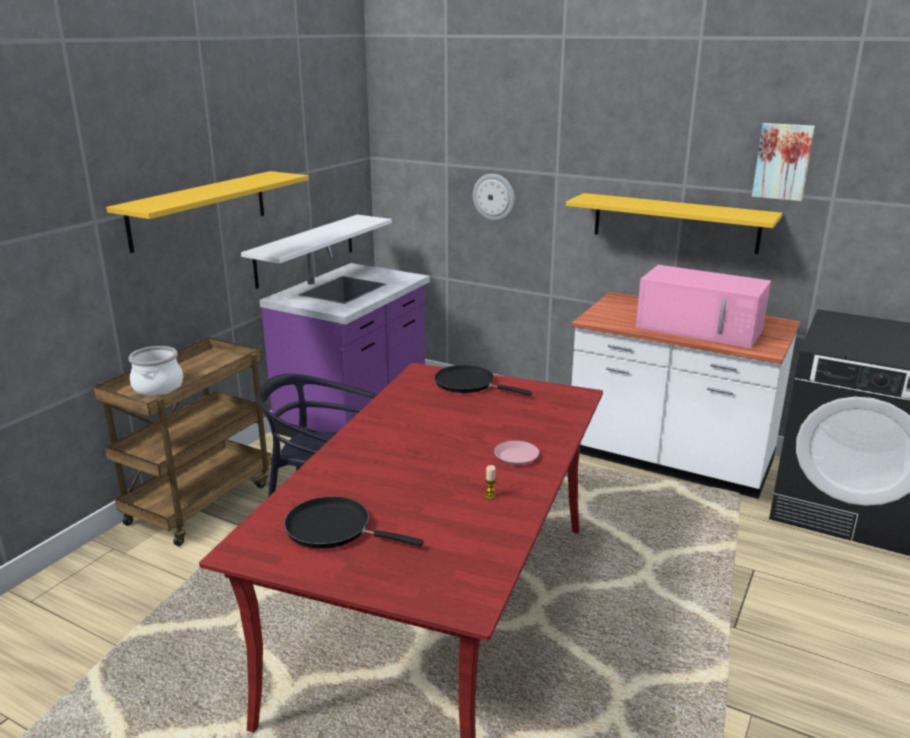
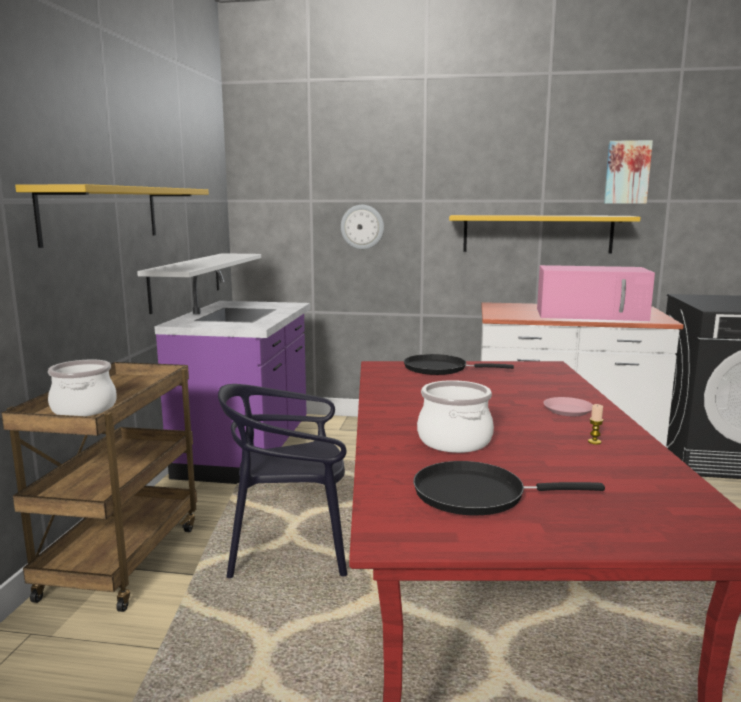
camera: 20 degrees left, 10 degrees down
(379, 474) = (455, 441): none -> cooking pot

